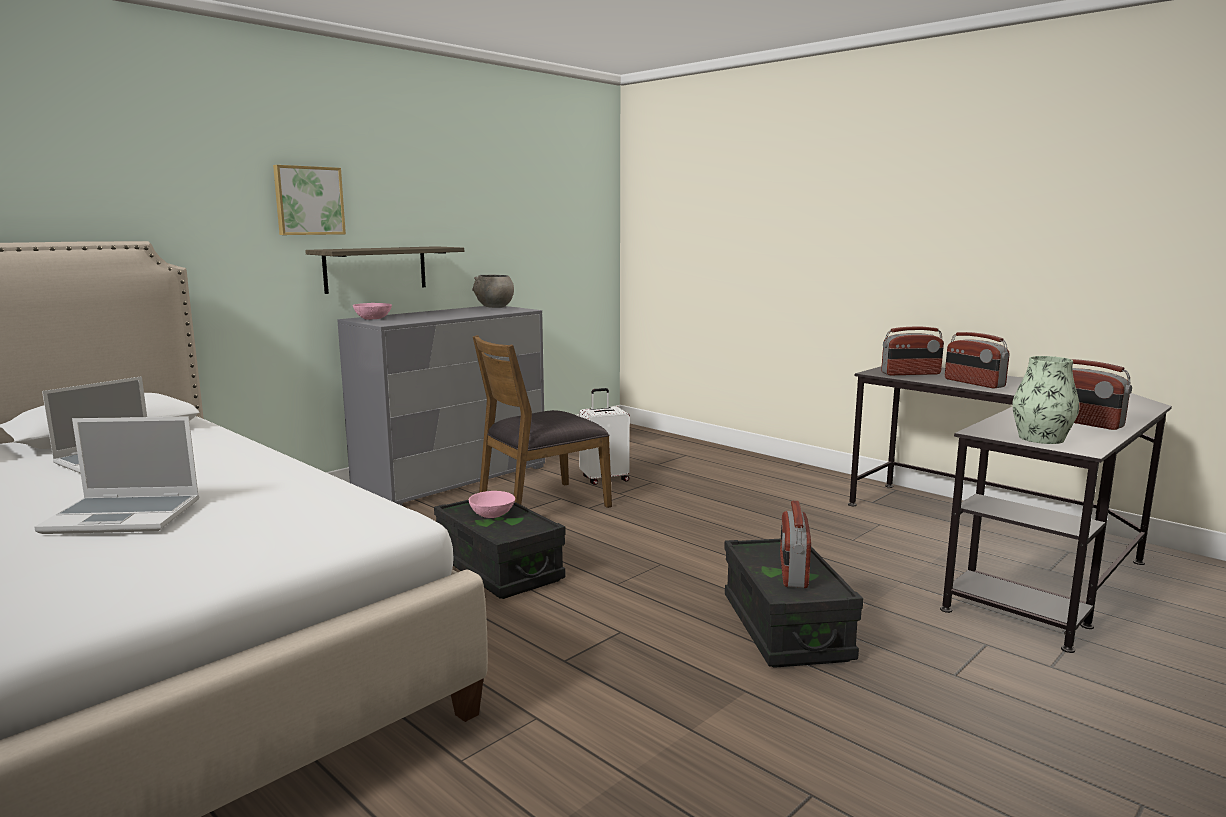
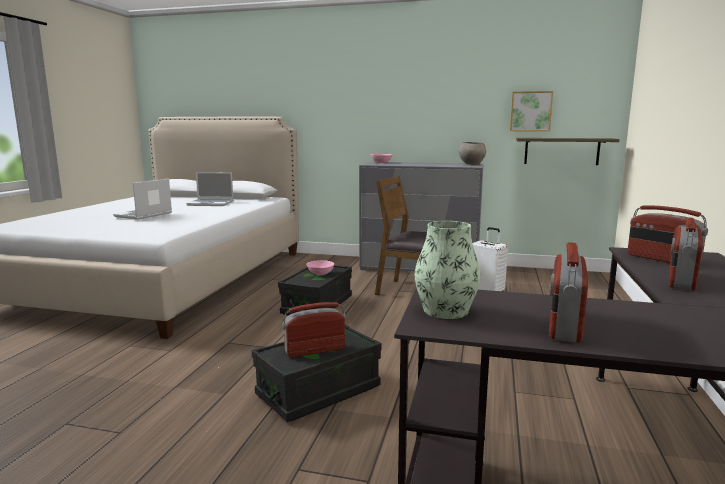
camera: 60 degrees right, 0 degrees up
(125, 516) = (143, 215): laptop -> laptop turned 60 degrees clockwise
(308, 200) = (363, 96): picture -> picture (530, 111)
(375, 269) = (399, 135): shelf -> shelf (561, 151)

